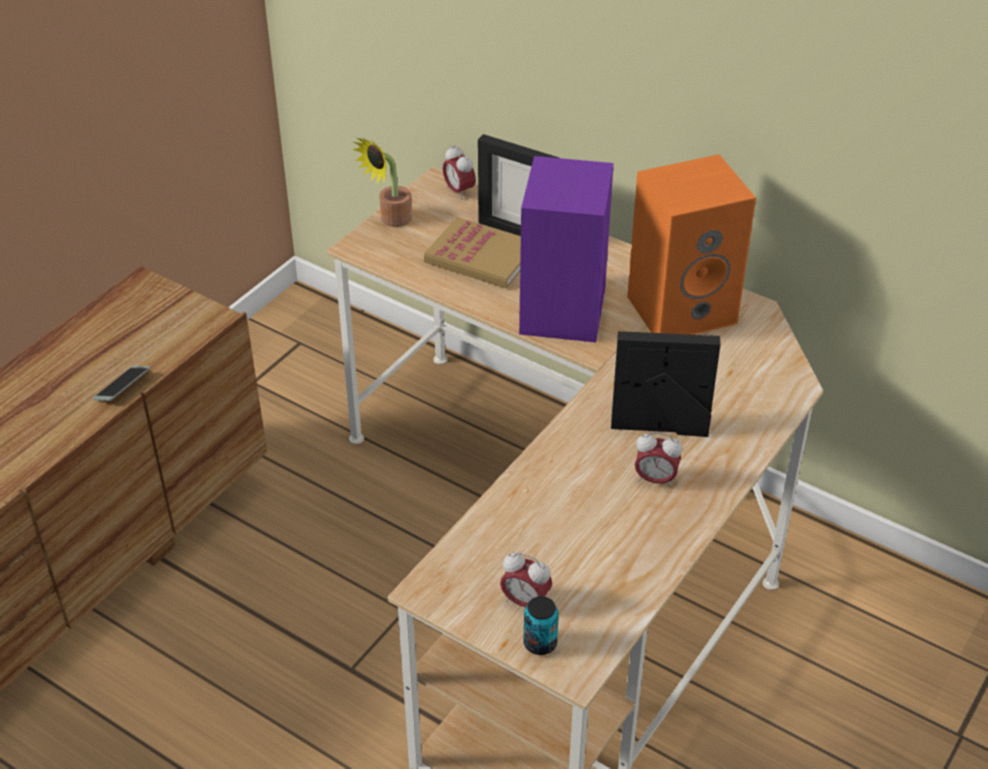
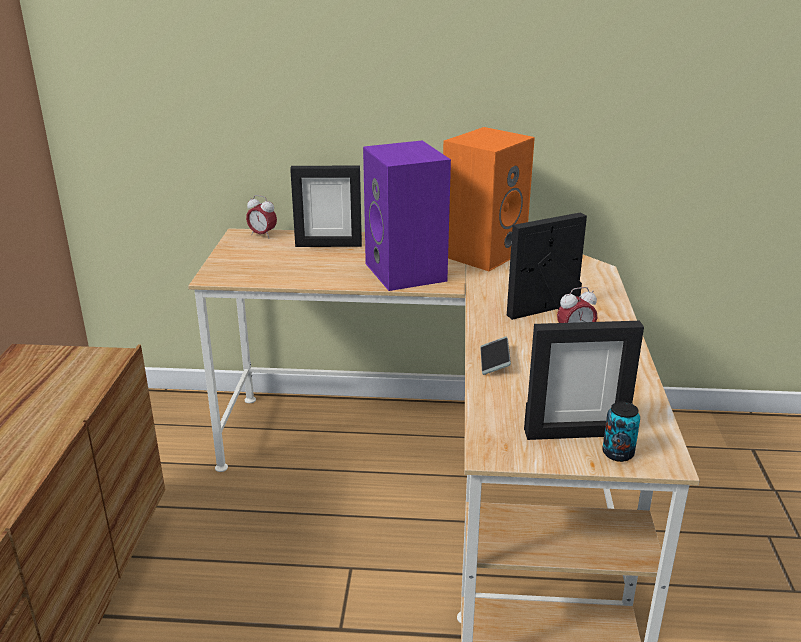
camera: 30 degrees left, 15 degrees down
(123, 388) = (60, 424): phone -> phone (494, 361)
(391, 220) = (225, 259): potted plant -> none
(480, 257) = (315, 261): book -> none
(525, 602) = (575, 432): alarm clock -> picture frame

